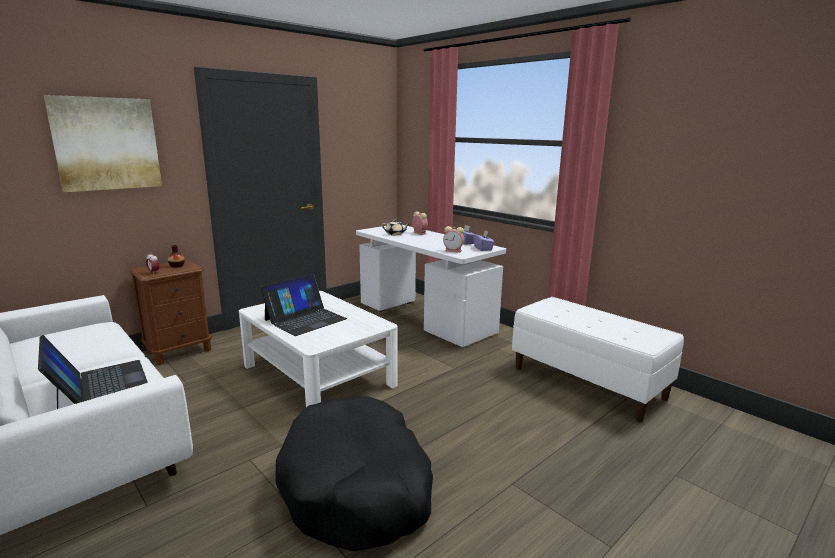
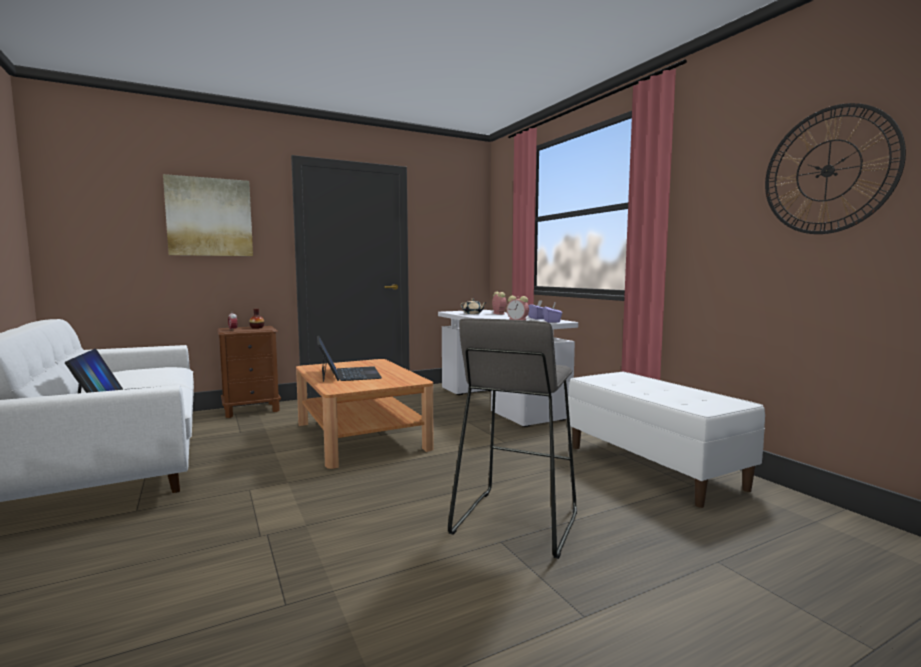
camera: 15 degrees right, 10 degrees down
(305, 319) = (348, 374): laptop -> laptop turned 75 degrees counterclockwise
(318, 375) = (360, 436): white coffee table -> brown coffee table
(357, 486) = (332, 522): black dog bed -> none
(512, 460) = (515, 522): none -> grey stool
(750, 146) = (828, 171): none -> wall clock

